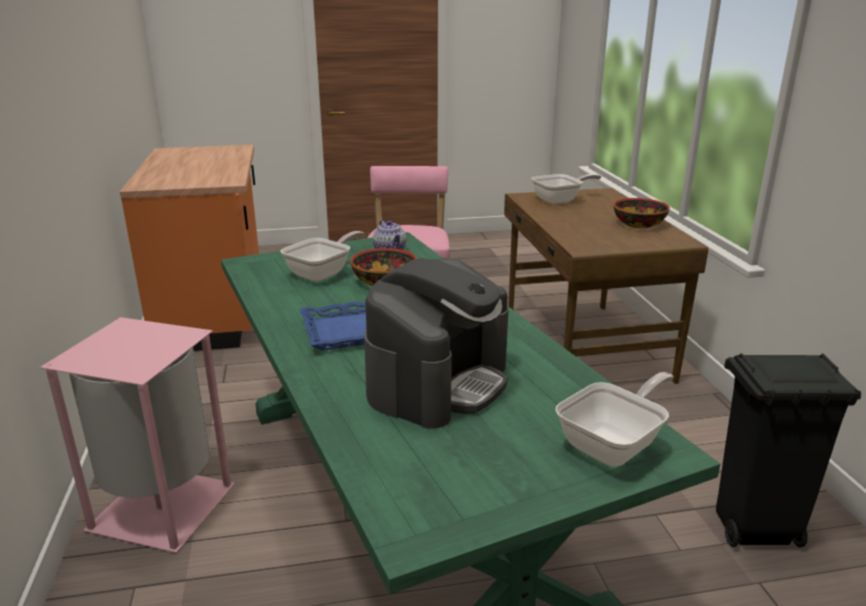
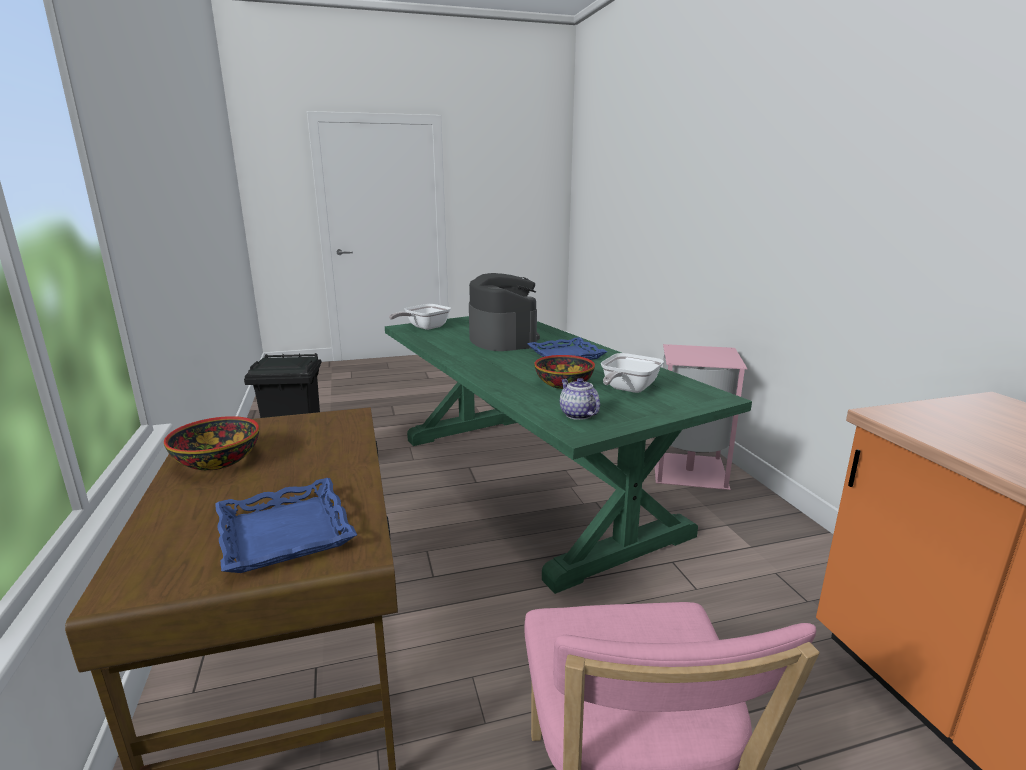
camera: 175 degrees right, 5 degrees down
(438, 382) = (502, 339): coffee machine -> coffee machine turned 135 degrees clockwise
(560, 200) = (283, 533): frying pan -> blue tray

